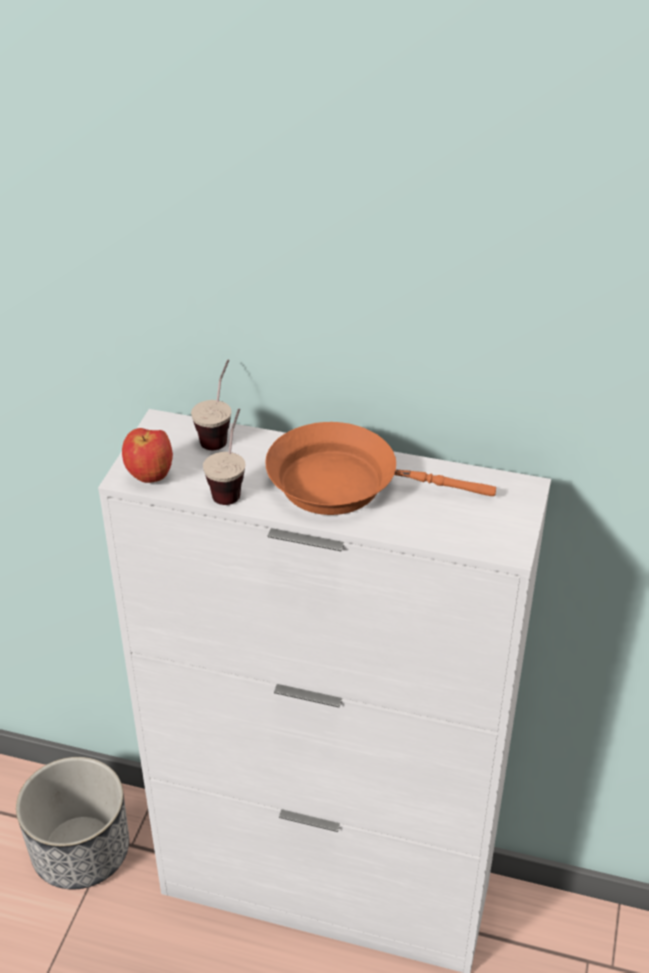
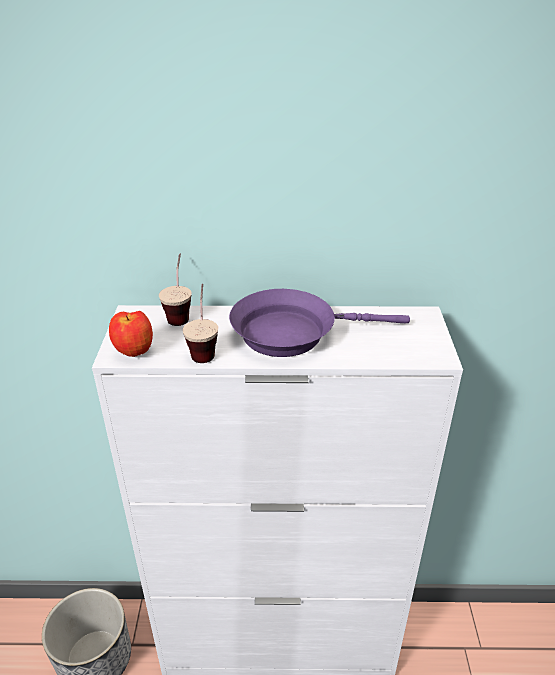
camera: 15 degrees left, 5 degrees down
(344, 483) = (292, 333): orange frying pan -> purple frying pan

